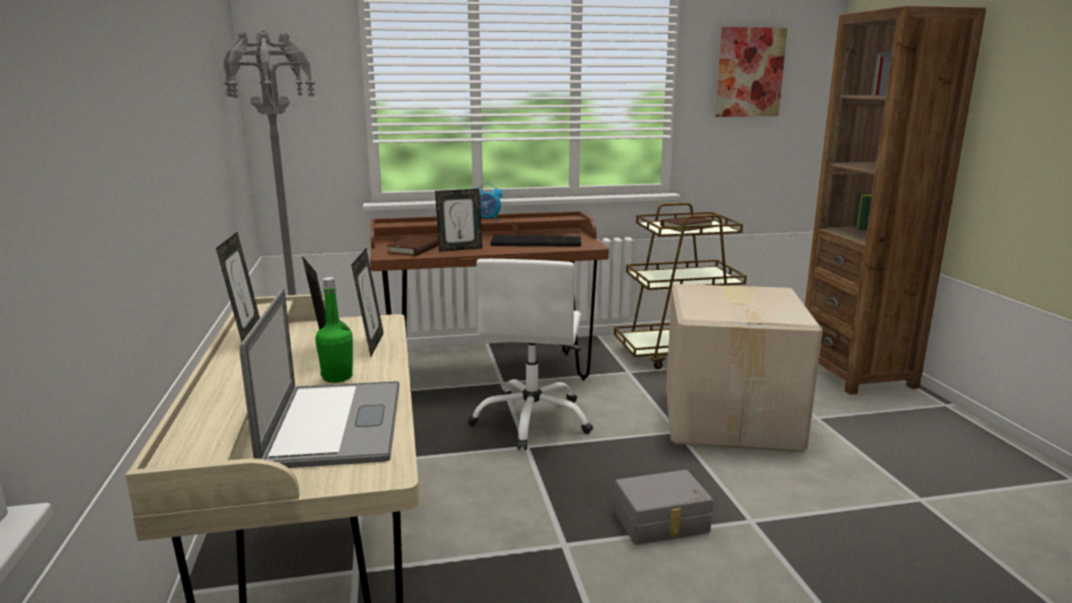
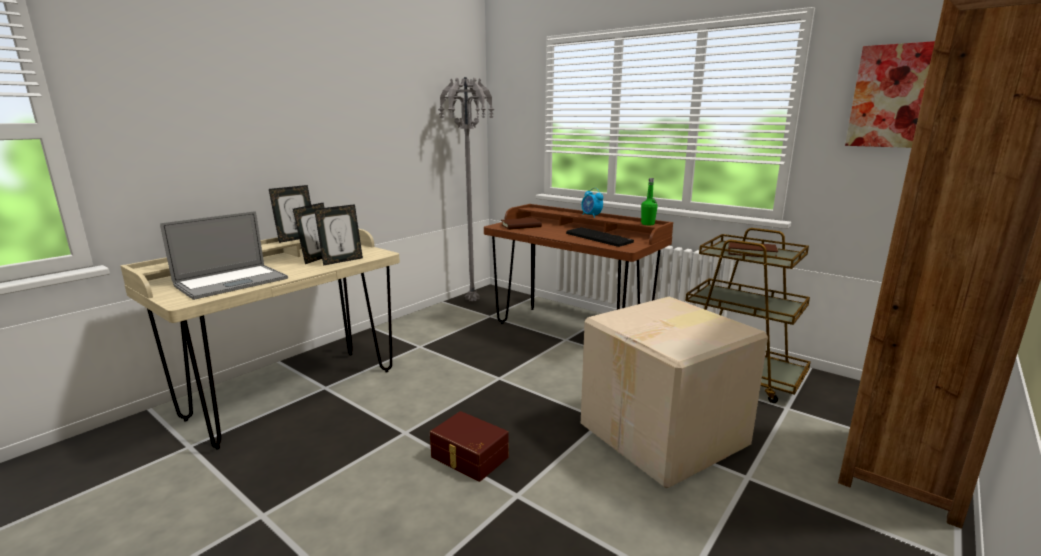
camera: 50 degrees right, 0 degrees up
(337, 377) = (289, 268): green bottle -> green bottle (647, 224)
(460, 249) = (542, 231): picture frame -> none
(532, 420) = (534, 367): white office chair -> none
(662, 523) = (468, 458): grey storage box -> brown storage box

